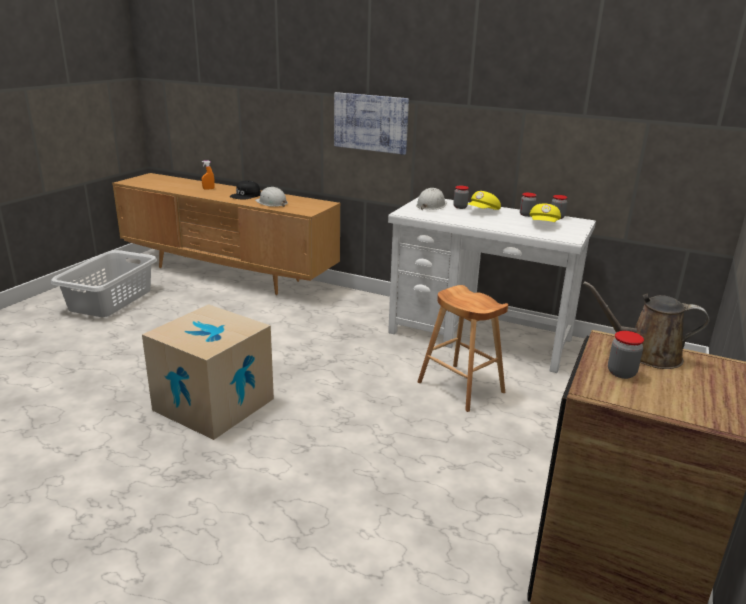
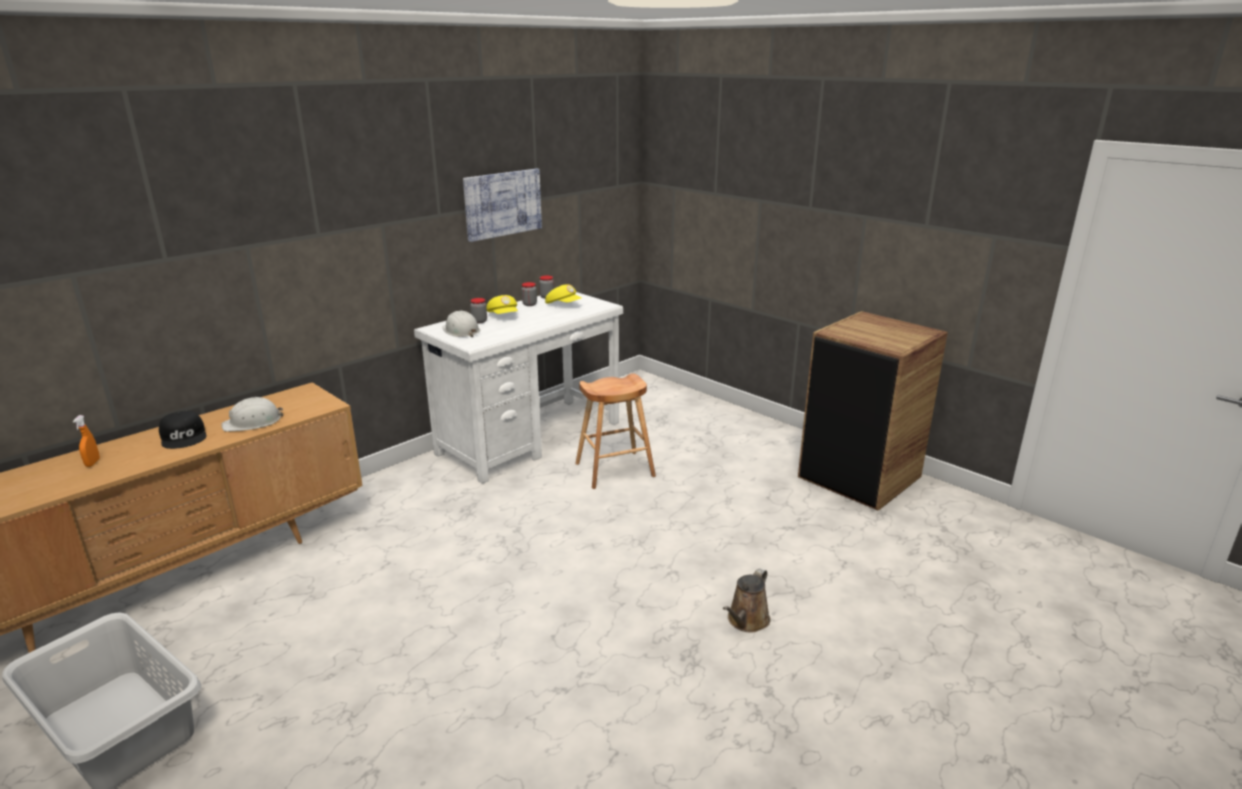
camera: 70 degrees left, 0 degrees up
(214, 404) = (559, 626): cardboard box -> none
(371, 122) = (332, 265): picture -> picture (502, 204)
(621, 373) = (875, 338): jar -> none
(646, 355) = (852, 328): brown watering can -> brown watering can (746, 621)

